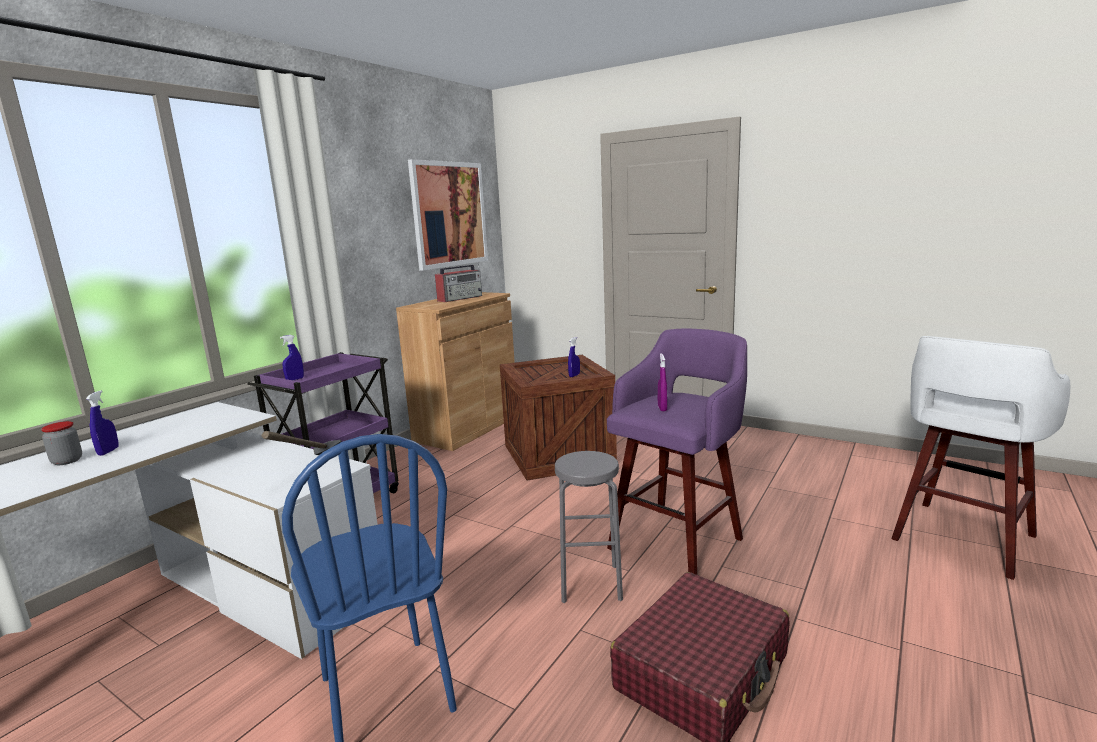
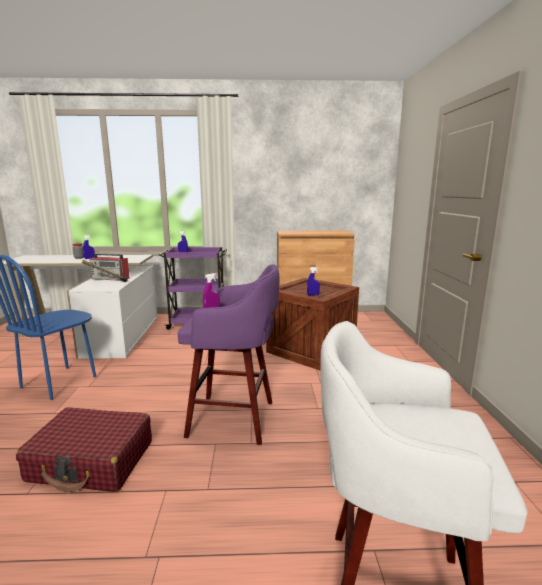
camera: 55 degrees right, 0 degrees up
(449, 214) = (337, 175): picture -> none
(460, 298) = (319, 232): radio -> radio (111, 278)
(590, 583) = (166, 402): grey stool -> none

